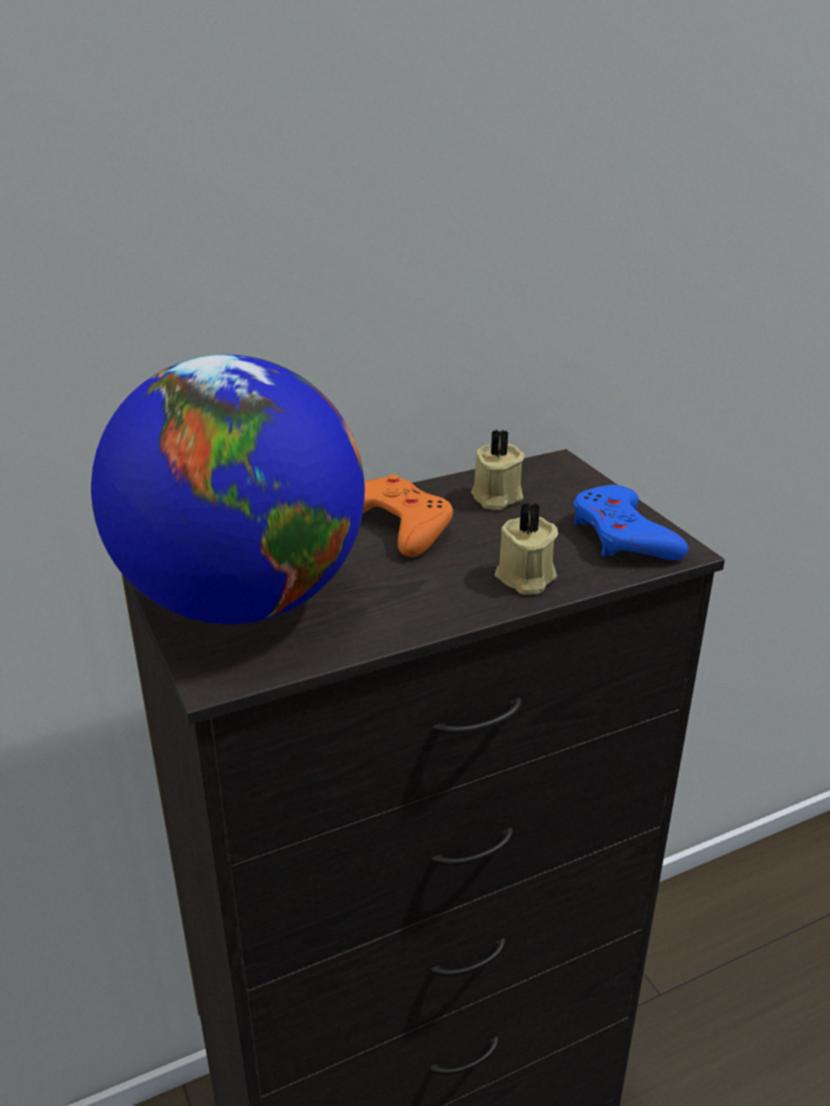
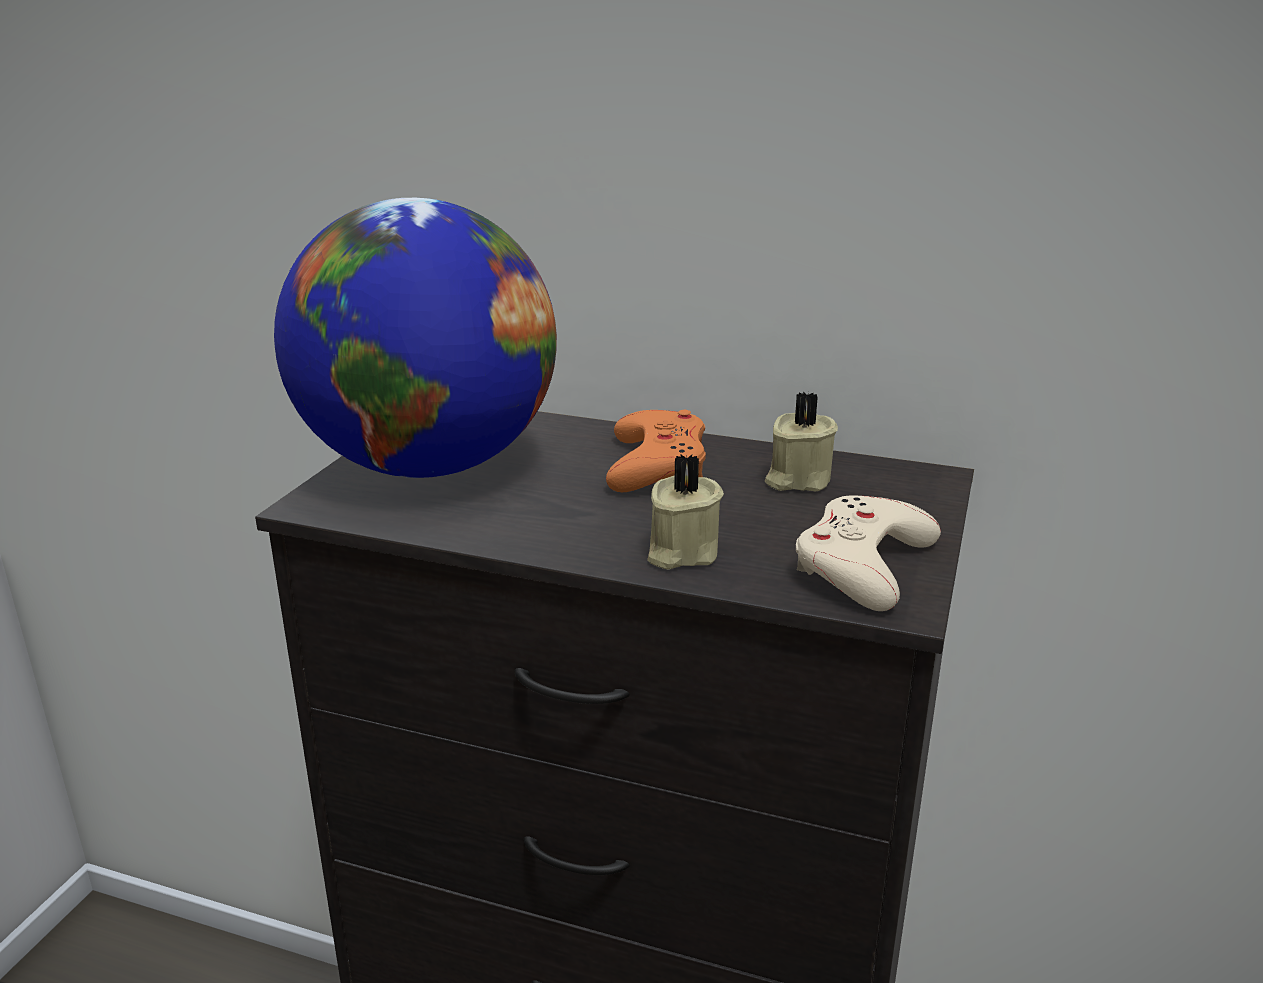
camera: 45 degrees right, 5 degrees down
(623, 535) = (863, 564): blue game controller -> beige game controller

